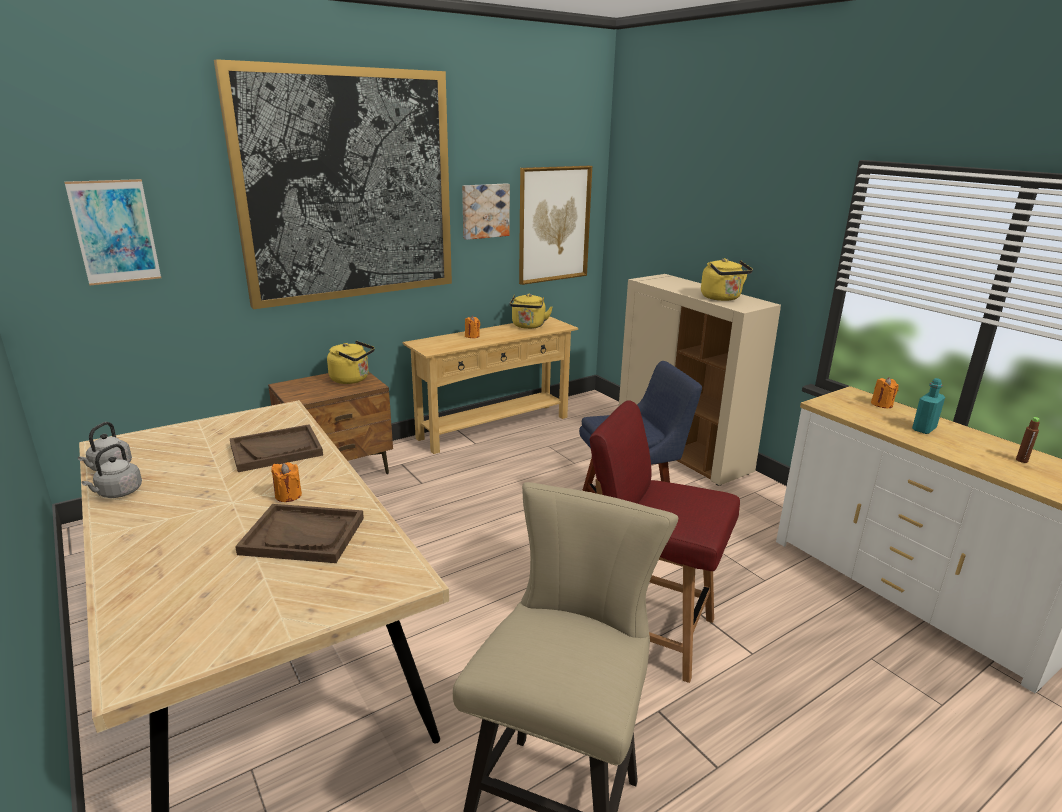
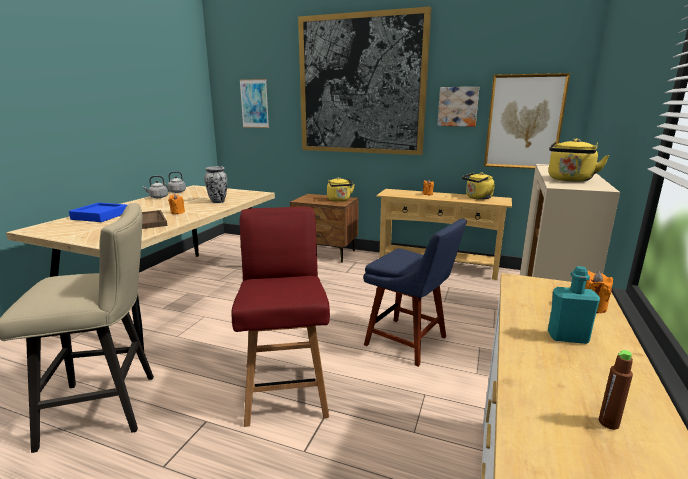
camera: 55 degrees right, 5 degrees down
(167, 575) = (100, 216): none -> blue tray
(276, 450) = (218, 201): brown tray -> vase

